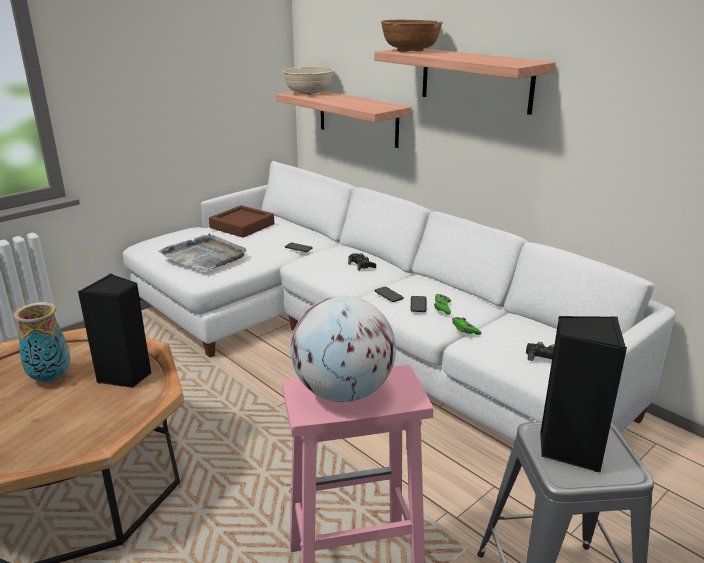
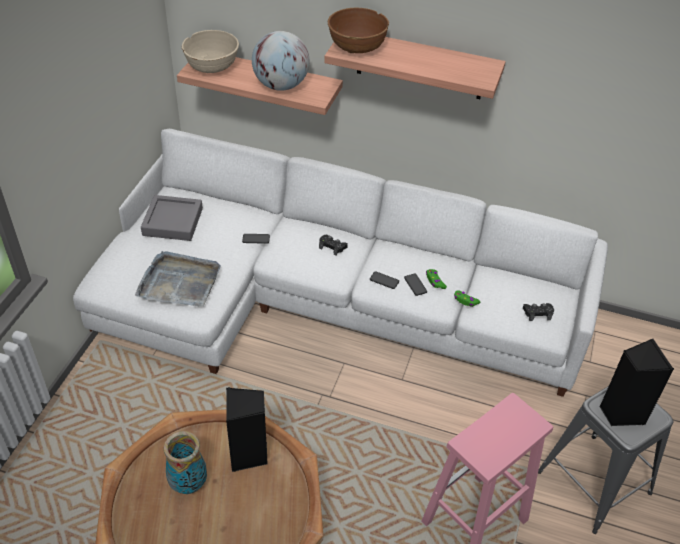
camera: 30 degrees left, 20 degrees up
(242, 226) = (173, 222): brown tray -> grey tray
(343, 392) = (494, 437): globe -> globe (281, 86)

